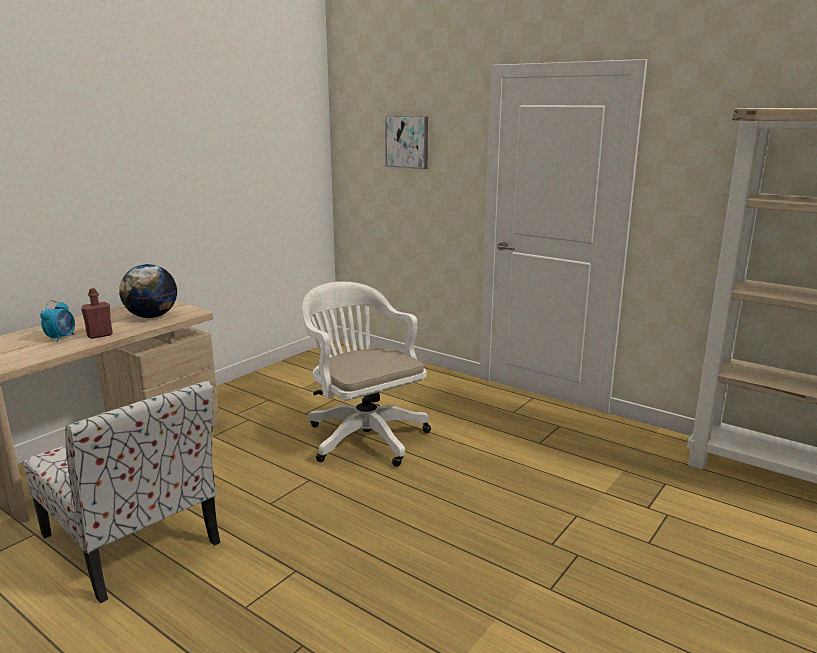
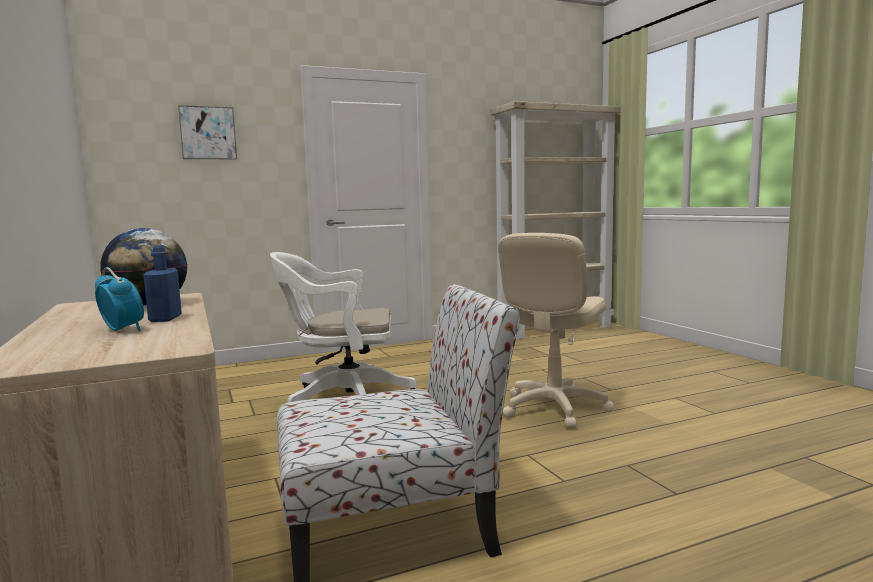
camera: 60 degrees left, 10 degrees down
(100, 335) = (165, 318): red bottle -> blue bottle
(439, 557) = (553, 408): none -> beige office chair

